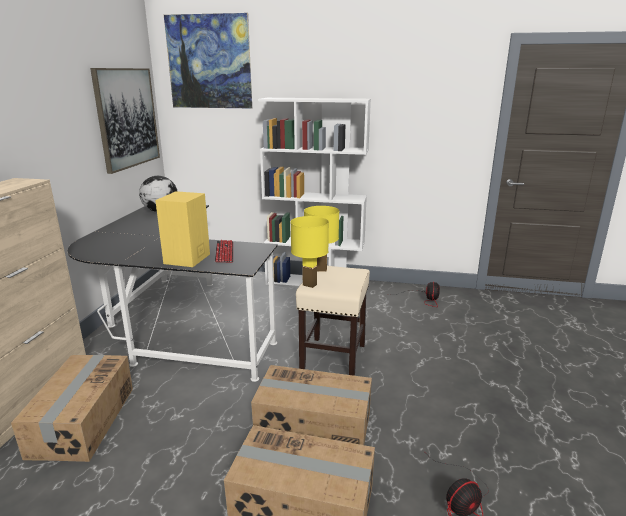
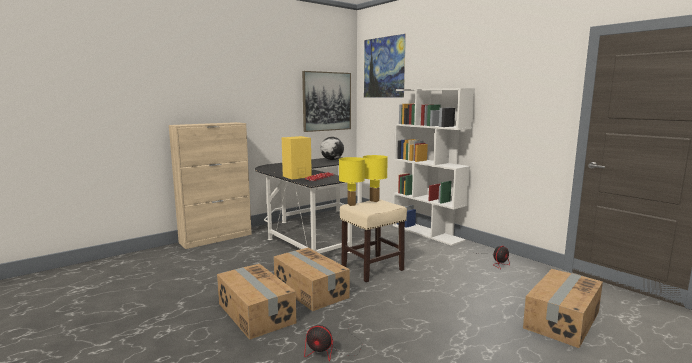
camera: 40 degrees right, 10 degrees down
(82, 421) = (221, 251): cardboard box -> cardboard box (561, 319)

